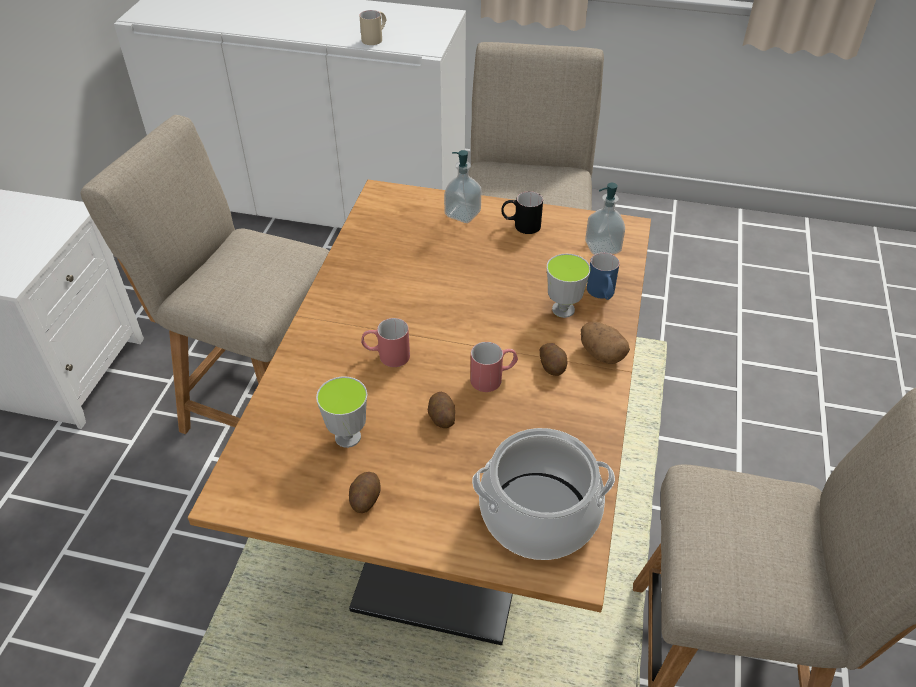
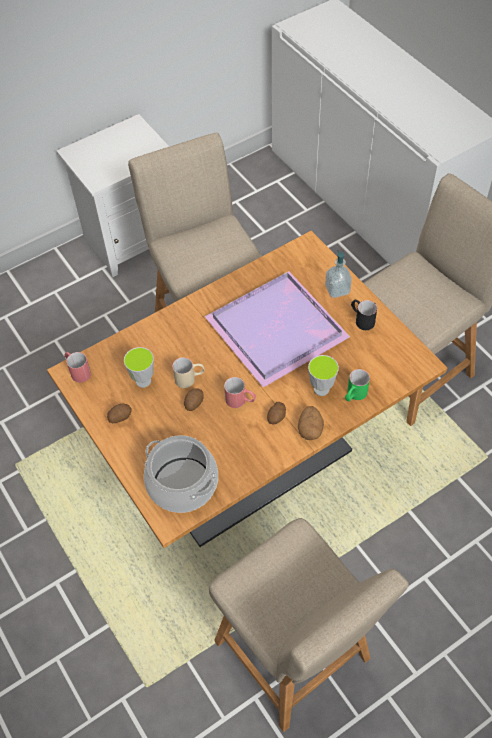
camera: 45 degrees right, 10 degrees up
(375, 38) = (415, 123): beige mug -> beige mug (190, 379)
(386, 356) = (204, 350): red mug -> red mug (78, 371)
(448, 283) = (279, 330): none -> purple tray
(602, 247) = (392, 366): soap dispenser -> none
(602, 294) = (354, 395): blue mug -> green mug

